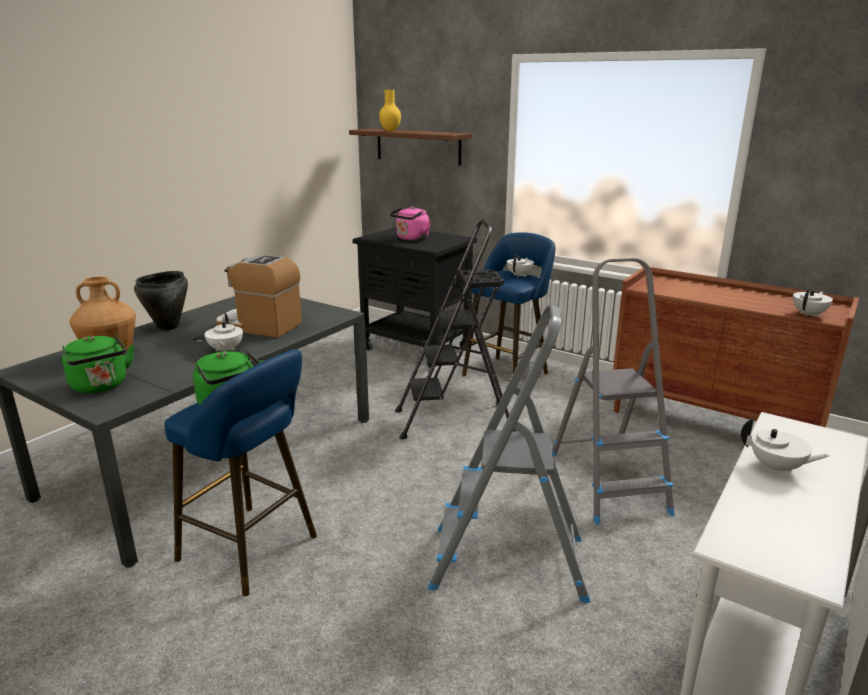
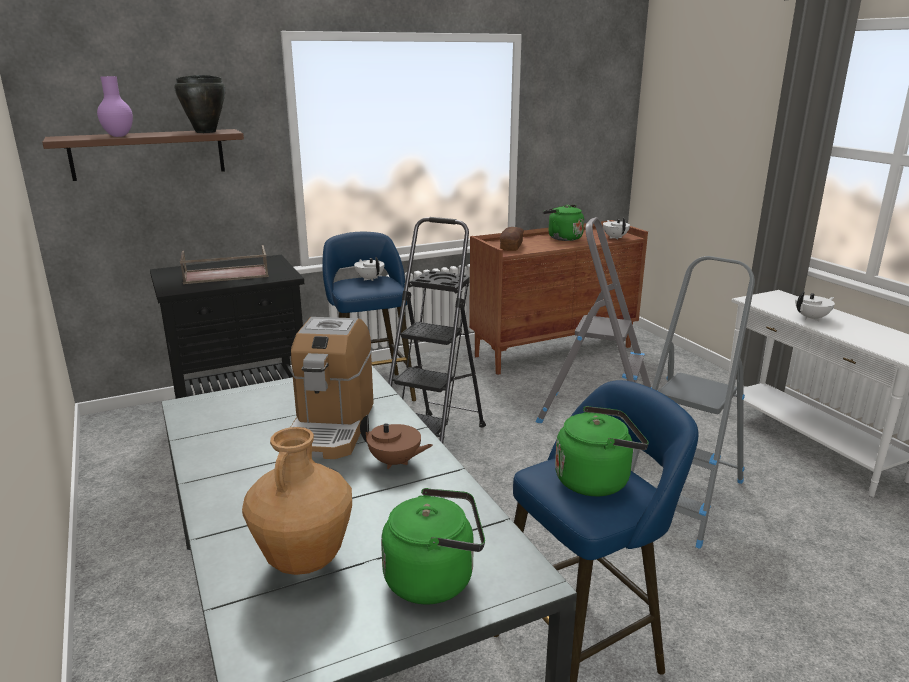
camera: 60 degrees left, 0 degrees up
(168, 327) = (234, 493): black cooking pot -> black cooking pot (206, 132)
(225, 350) = (395, 462): white teapot -> brown teapot
(259, 326) = (331, 426): coffee machine -> coffee machine turned 45 degrees counterclockwise
(390, 131) = (119, 136): yellow vase -> purple vase
(411, 239) = (225, 275): pink kettle -> brown tray
(666, 286) = (511, 246): none -> bread
(747, 296) = (562, 238): none -> green kettle

